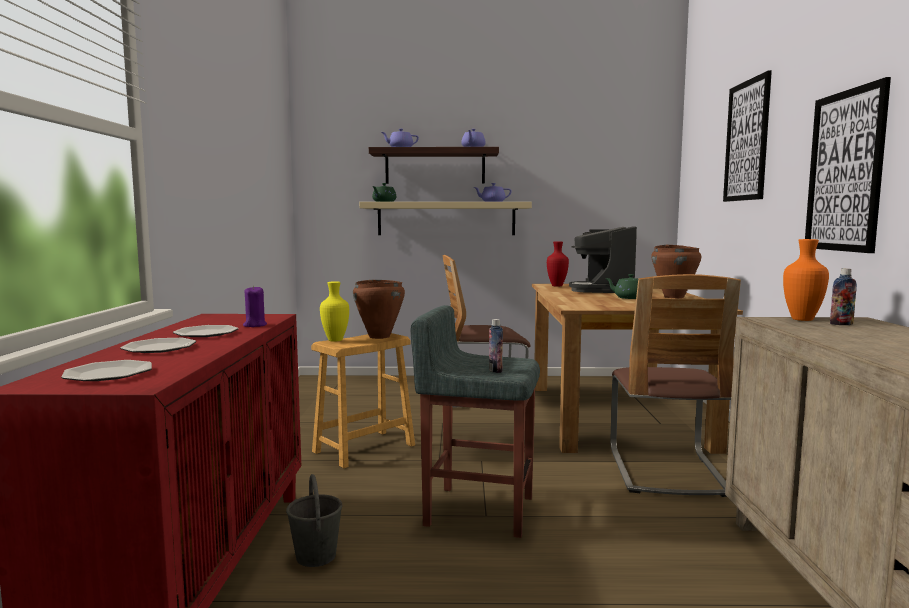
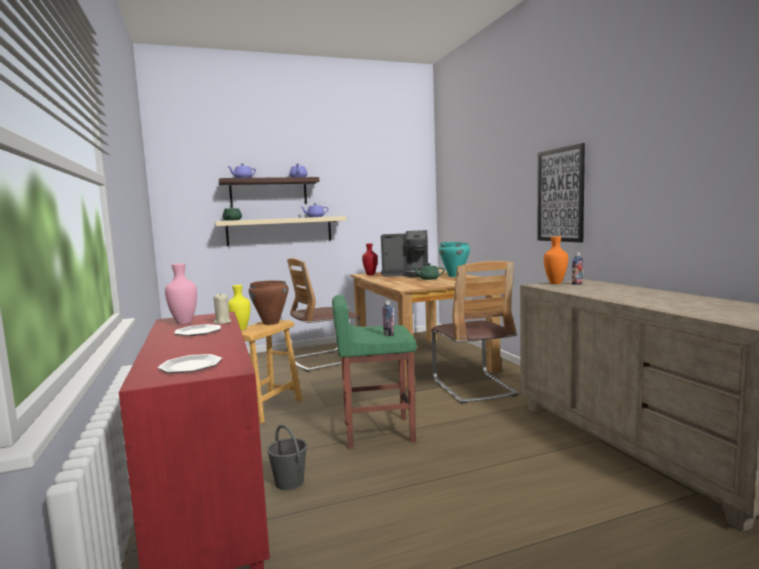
camera: 20 degrees left, 0 degrees up
(158, 348) = (185, 346): plate -> none
(215, 321) = (183, 323): none -> pink vase
(255, 325) = (222, 322): purple candle -> beige candle
(477, 510) = (377, 432): grey stool -> green stool
(606, 290) = (407, 275): coffee machine -> coffee machine turned 75 degrees counterclockwise
(674, 297) = (454, 276): brown cooking pot -> turquoise cooking pot
(747, 141) = (489, 174): picture -> none

